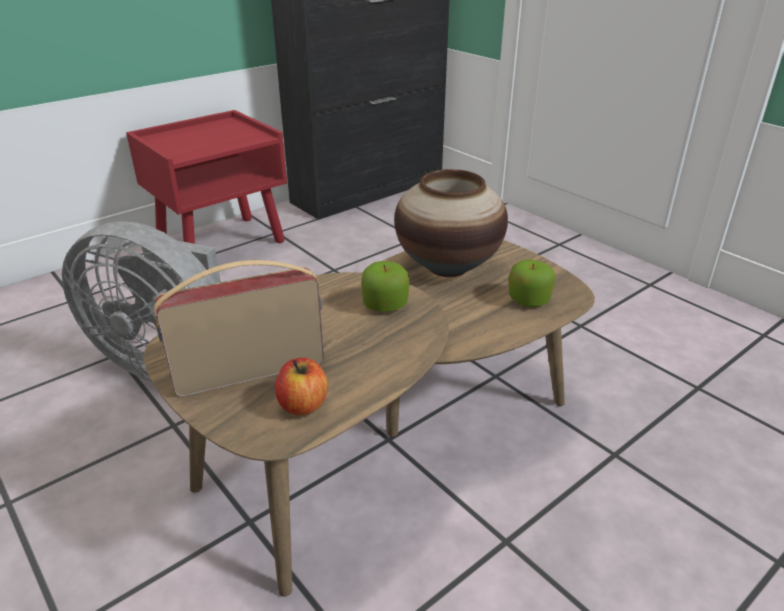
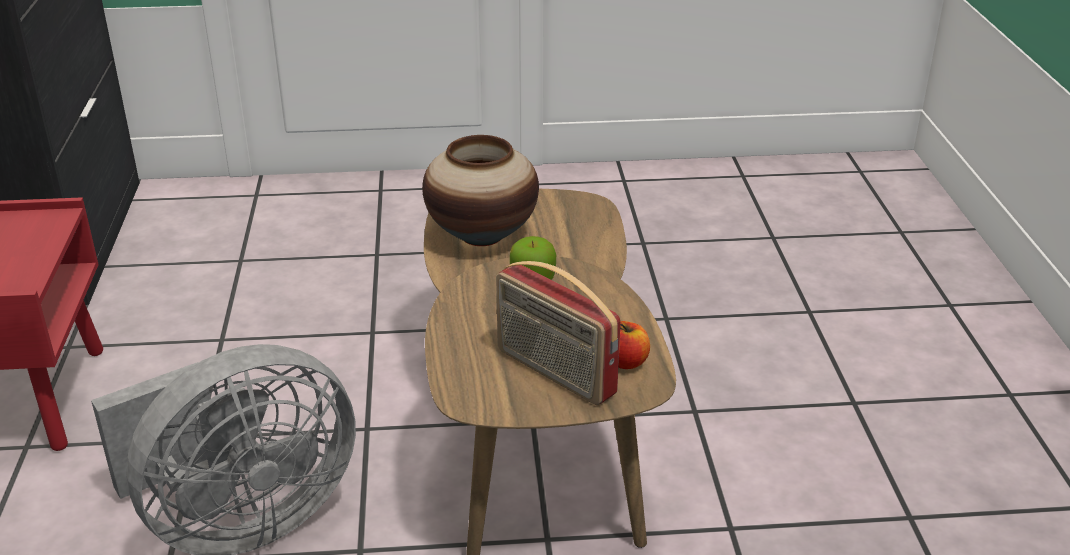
camera: 55 degrees left, 0 degrees up
(249, 371) = (554, 373): radio -> radio turned 60 degrees counterclockwise
(528, 300) = (576, 223): apple -> none

